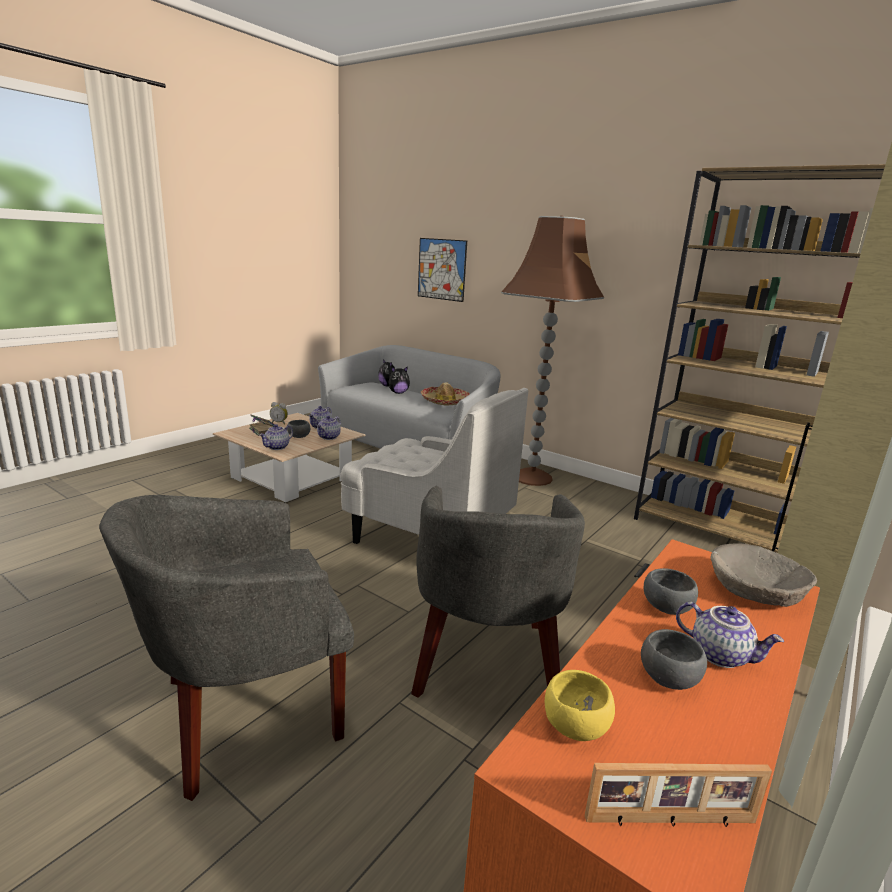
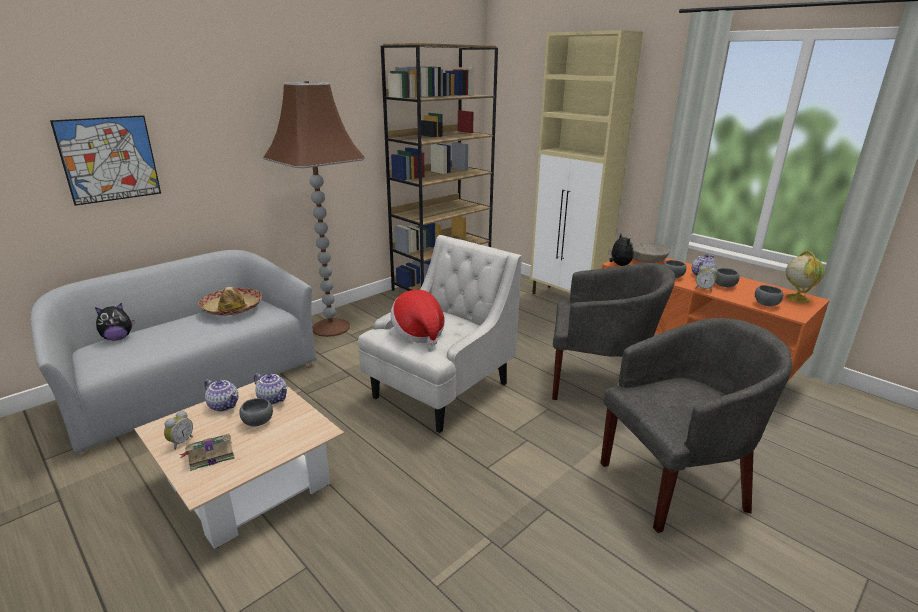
camera: 80 degrees left, 5 degrees up
(244, 713) = (675, 483): grey armchair -> grey armchair turned 90 degrees counterclockwise
(277, 447) = (294, 437): teapot -> none
(398, 393) = (163, 333): plush toy -> plush toy (619, 265)
(408, 453) = (419, 332): none -> hat
(573, 724) = (765, 304): yellow bowl -> grey bowl
(619, 639) = (704, 289): none -> alarm clock
(671, 822) = (796, 298): picture frame -> globe

